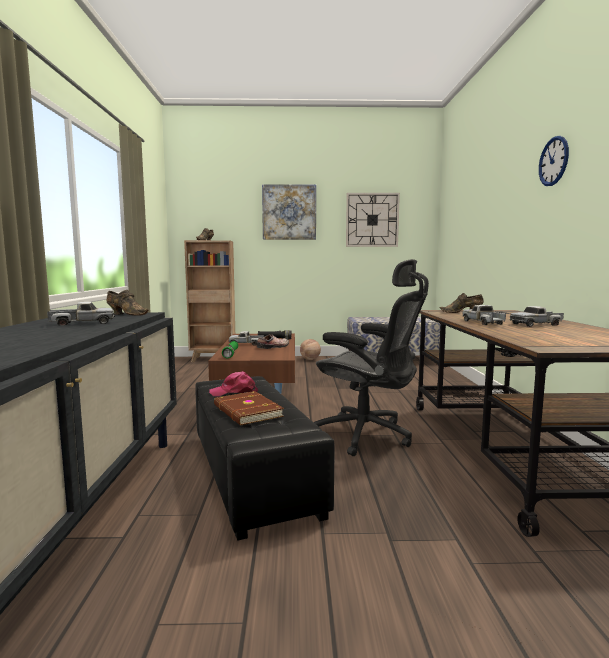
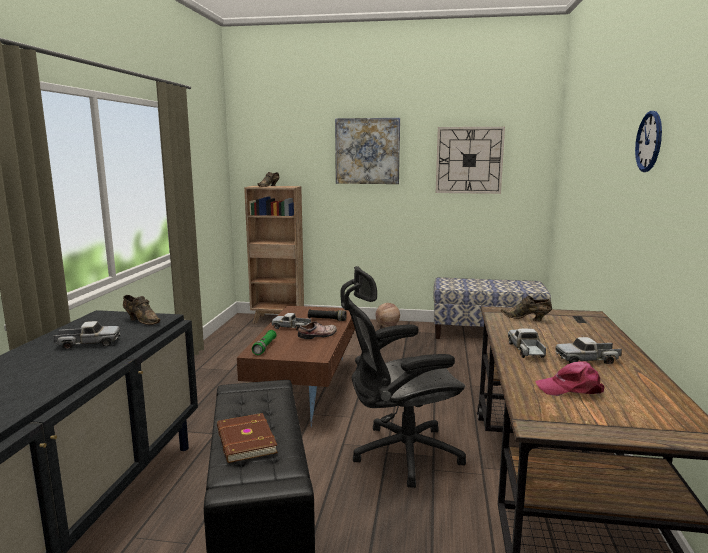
camera: 10 degrees right, 5 degrees up
(234, 392) = (247, 407): pink cap -> pink cap (570, 388)
(367, 436) = (401, 455): office chair -> office chair turned 120 degrees clockwise

